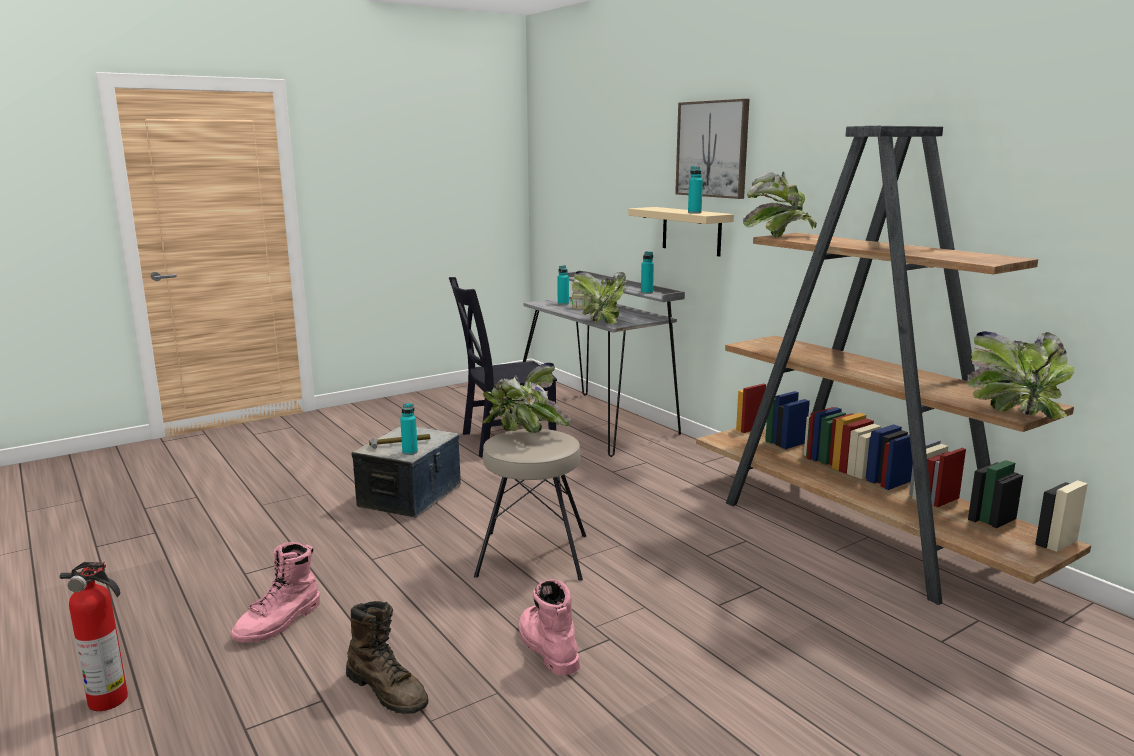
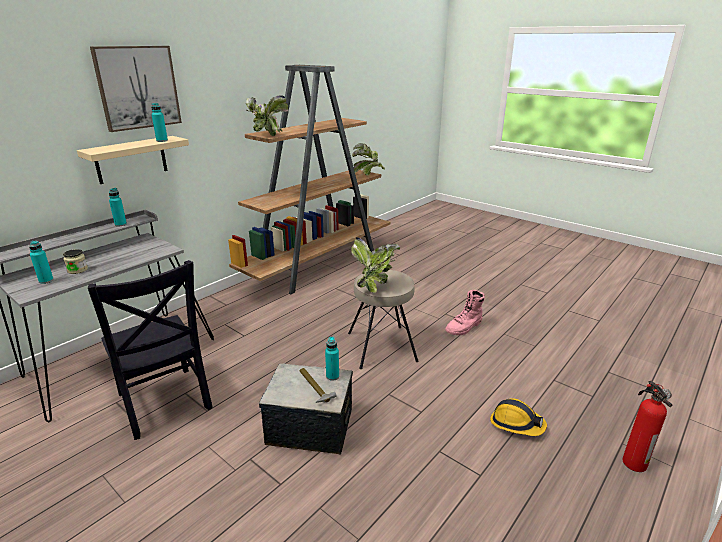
camera: 105 degrees left, 10 degrees up
(279, 622) = (516, 424): pink boot -> hard hat
(388, 691) = (530, 362): brown boot -> none
(602, 322) = (157, 254): potted plant -> none

